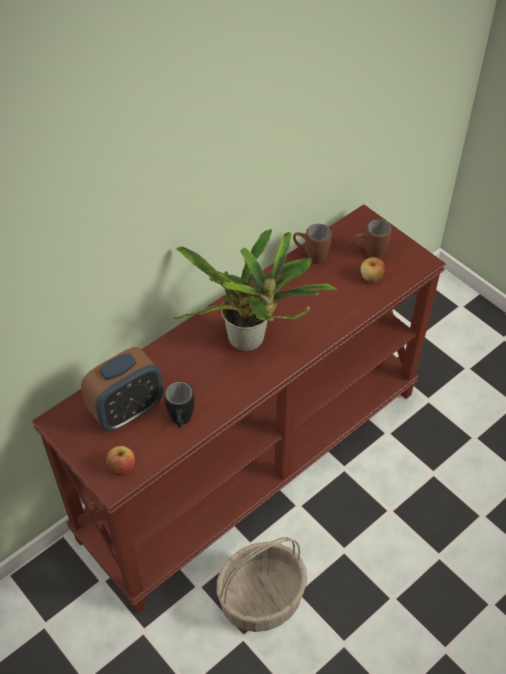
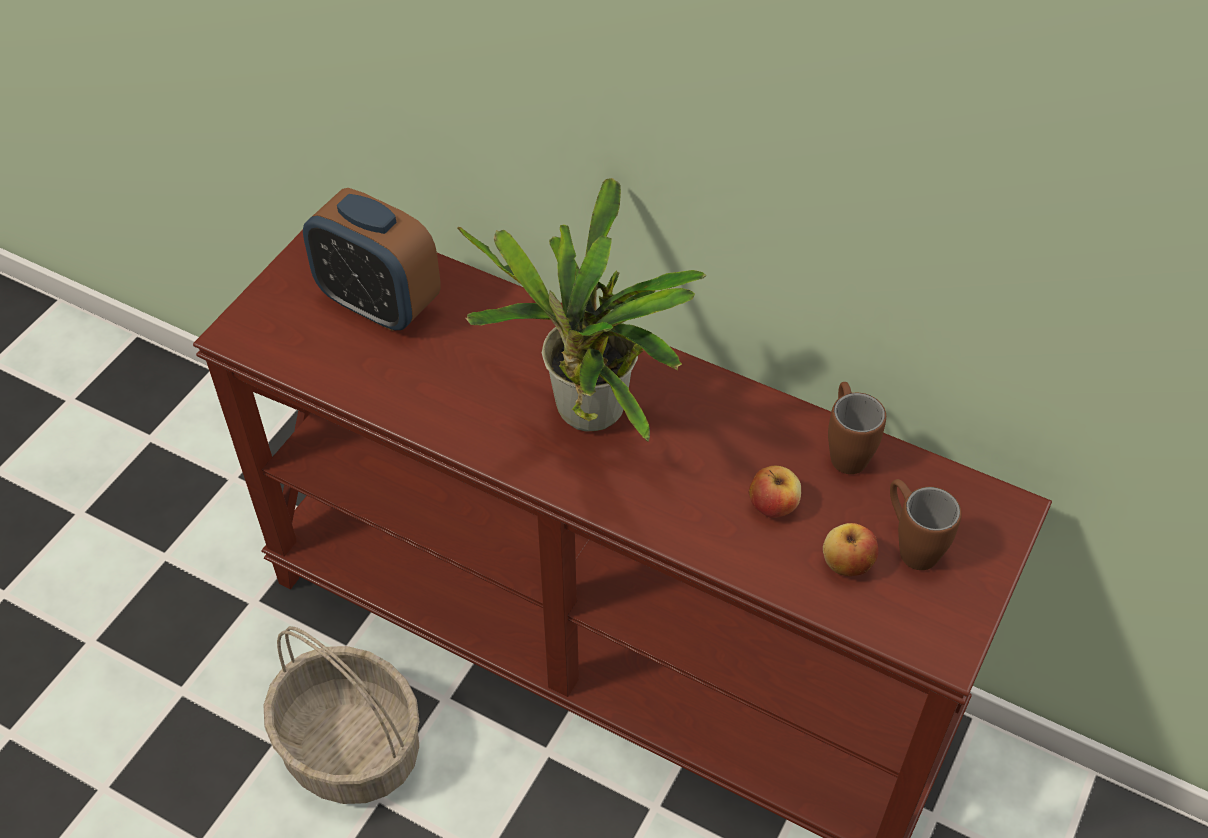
camera: 70 degrees right, 0 degrees up
(122, 467) = (270, 333): apple -> apple (772, 505)
(181, 422) = (379, 377): black mug -> none

